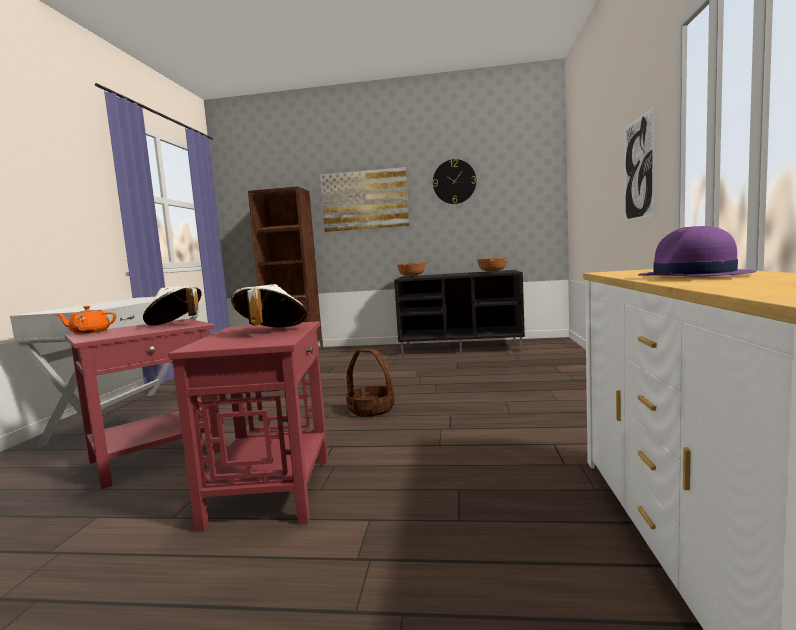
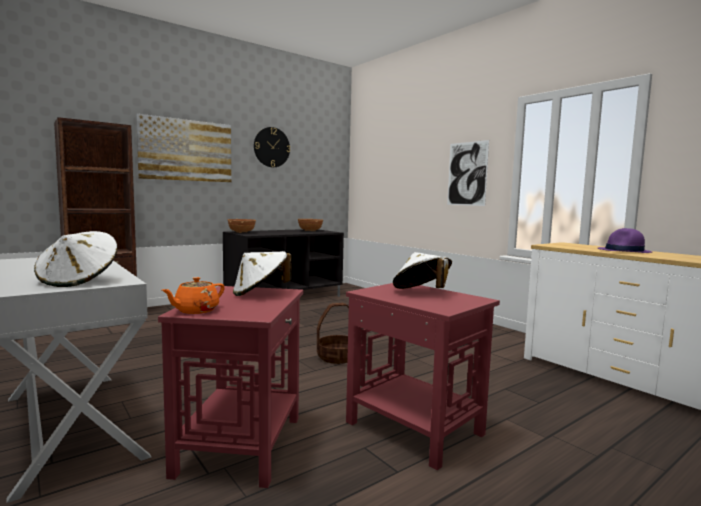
camera: 45 degrees left, 0 degrees up
(80, 309) = (79, 281): none -> white hat

